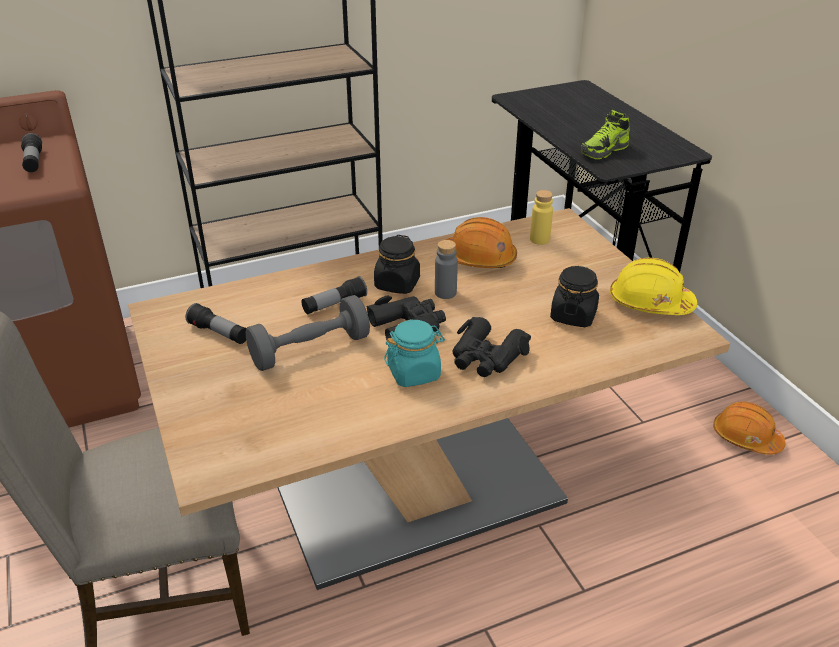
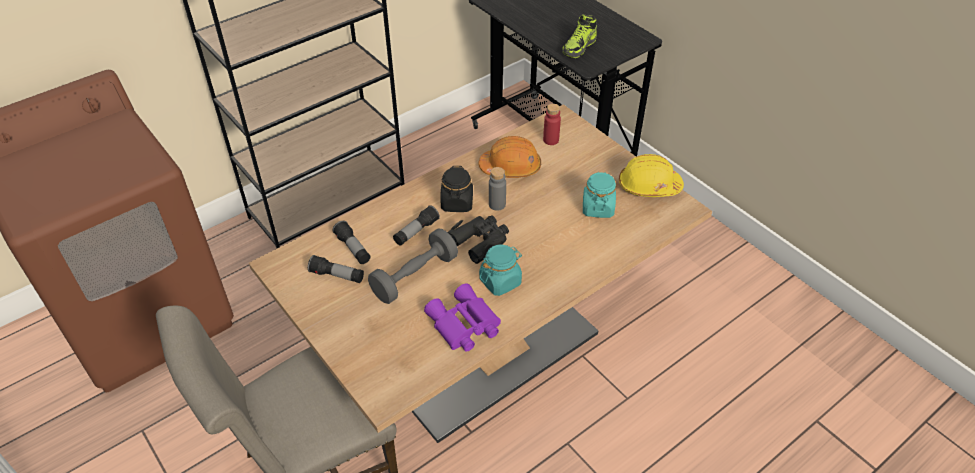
camera: 15 degrees left, 10 degrees up
(33, 162) = (116, 147): flashlight -> flashlight (353, 248)
(345, 412) = (463, 326): none -> purple binoculars
(486, 357) = (547, 257): black binoculars -> none
(539, 239) = (551, 140): yellow bottle -> red bottle
(573, 315) = (597, 208): black jar -> turquoise jar
(745, 438) = (710, 254): orange hard hat -> none

